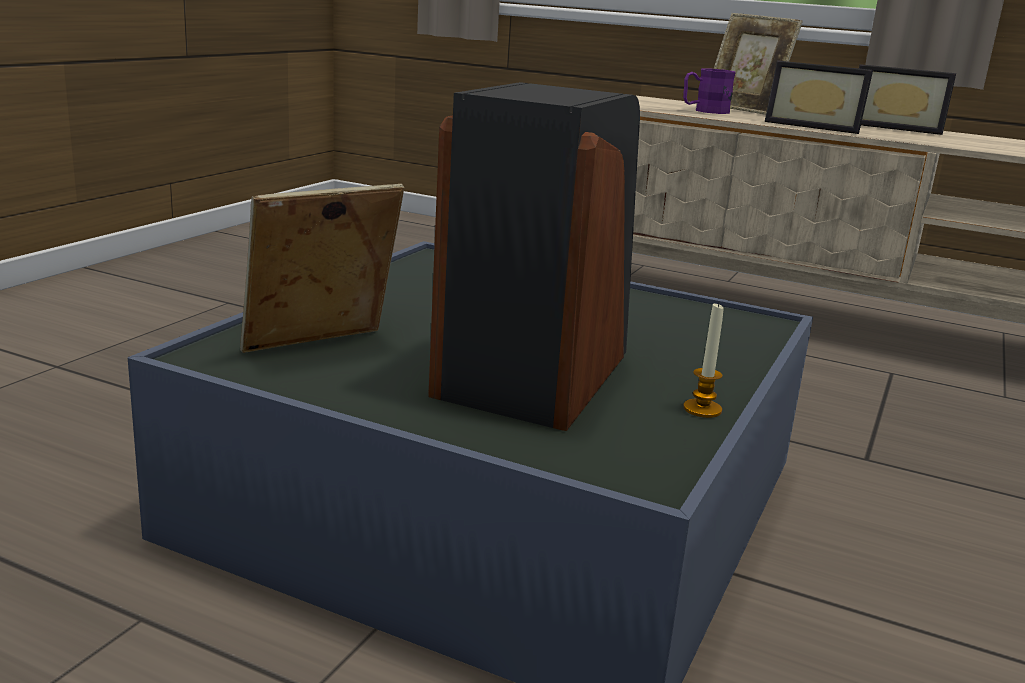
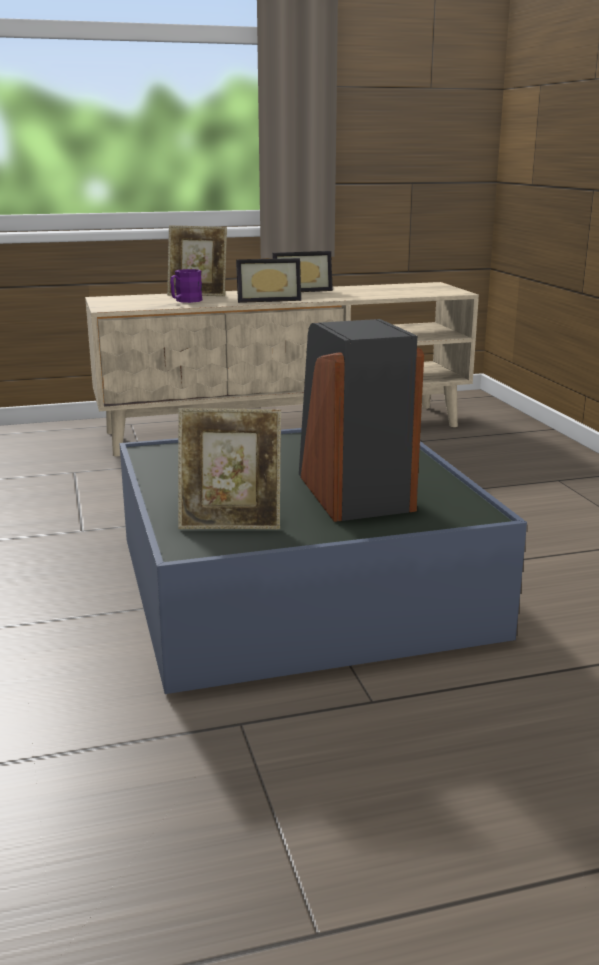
camera: 40 degrees left, 0 degrees up
(321, 350) = (231, 522): picture frame -> picture frame turned 105 degrees counterclockwise
(702, 409) = (440, 481): candle -> none

